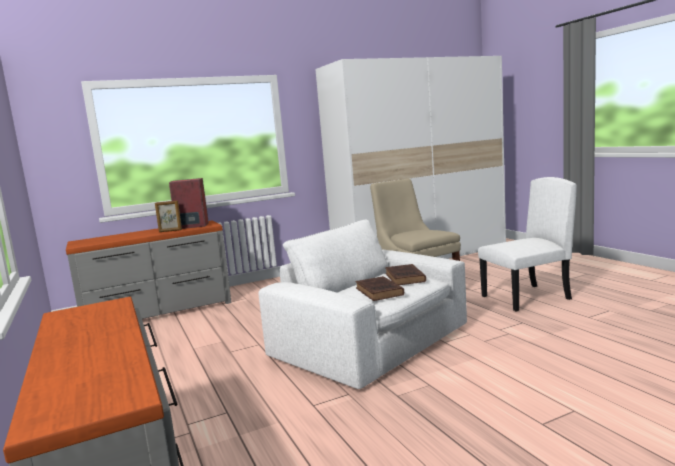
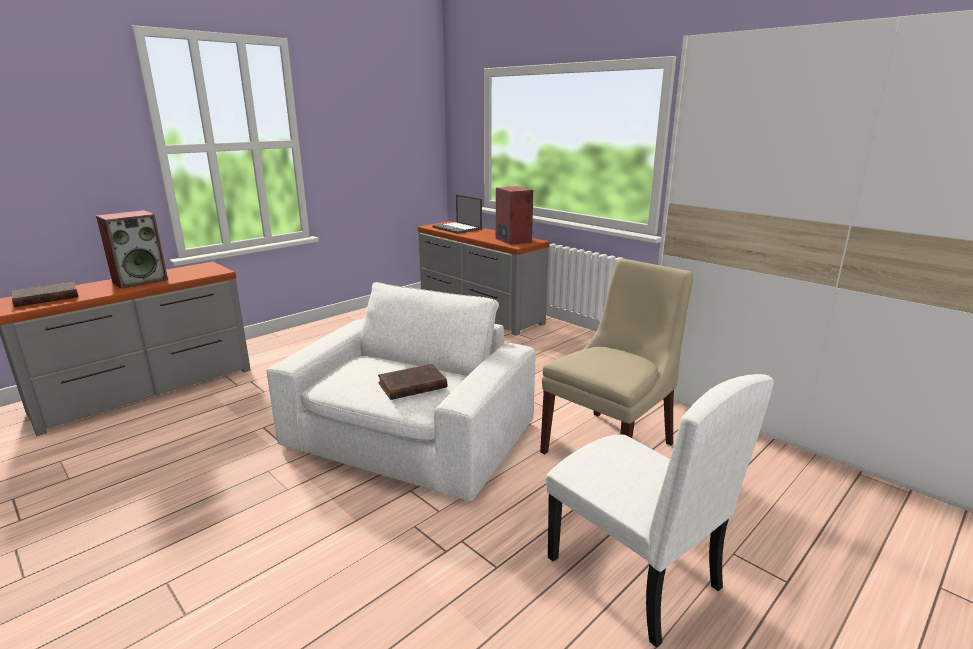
camera: 70 degrees right, 10 degrees up
(86, 337) = (140, 280): none -> speaker
(110, 238) = (457, 228): none -> laptop
(170, 231) = (486, 238): picture frame -> none
(380, 292) = (354, 377): brown book -> brown book (44, 298)

